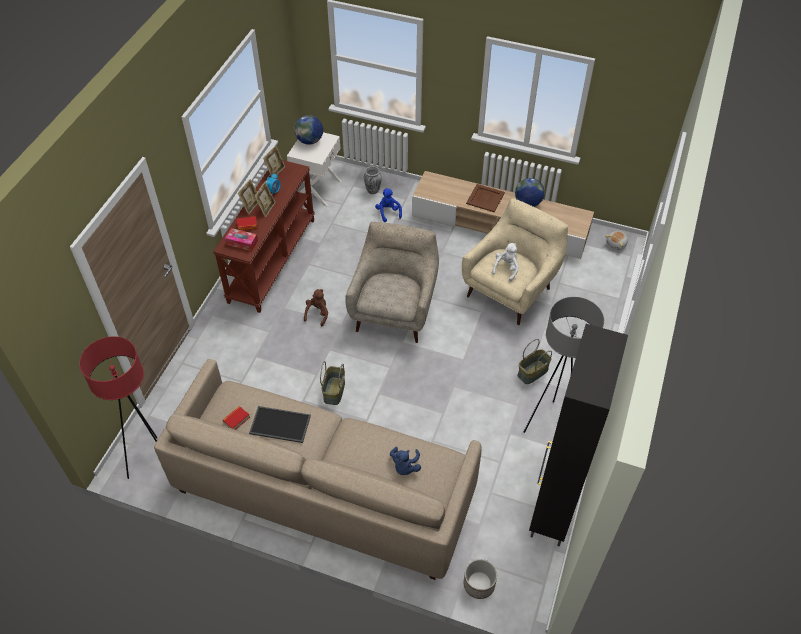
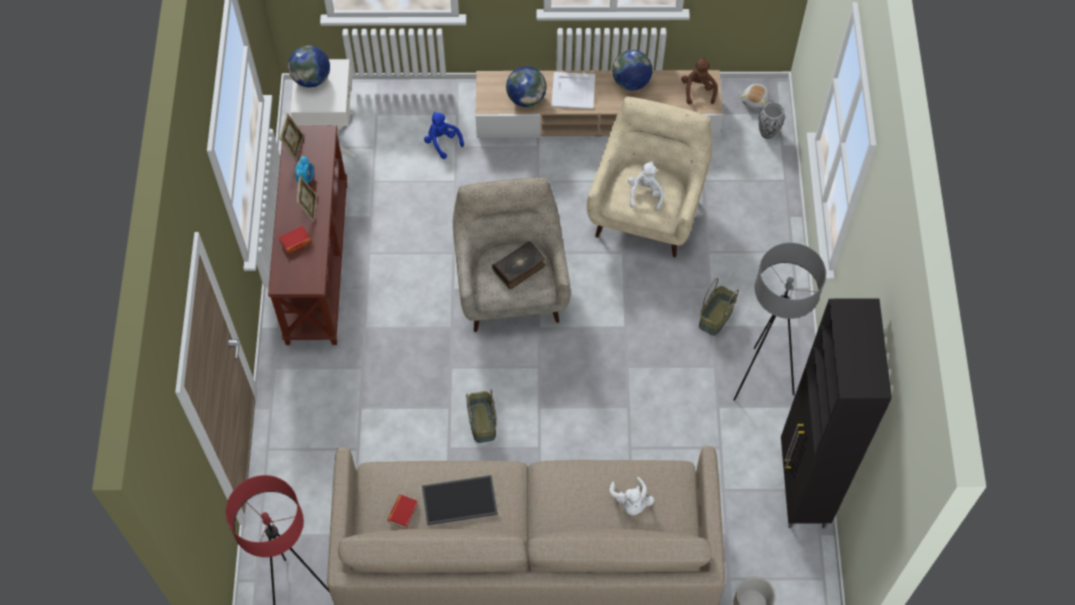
camera: 20 degrees left, 10 degrees up
(242, 242) = (301, 269): tissue box -> none
(251, 206) = (286, 210): picture frame -> none
(317, 313) = (413, 322): brown plush toy -> brown plush toy (698, 90)
(373, 191) = (407, 114): vase -> vase (768, 133)
(396, 290) = (519, 268): none -> book
(405, 466) = (631, 502): blue plush toy -> white plush toy
(451, 194) = (526, 98): none -> globe
(485, 198) = (573, 90): brown tray -> white tray

